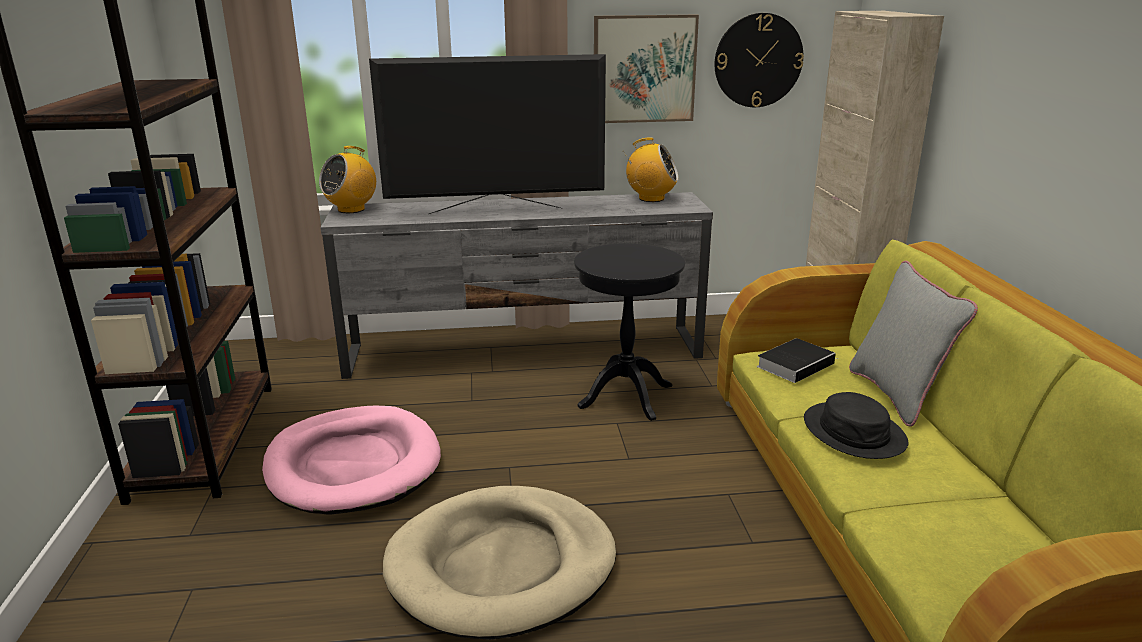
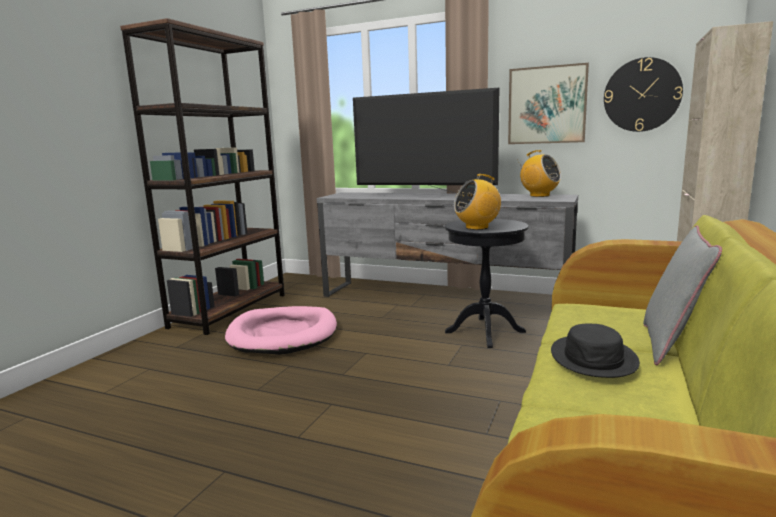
camera: 30 degrees right, 10 degrees down
(351, 209) = (345, 193): radio -> radio (477, 227)
(502, 566) = (302, 400): beige dog bed -> none
(796, 364) = (597, 314): book -> none

